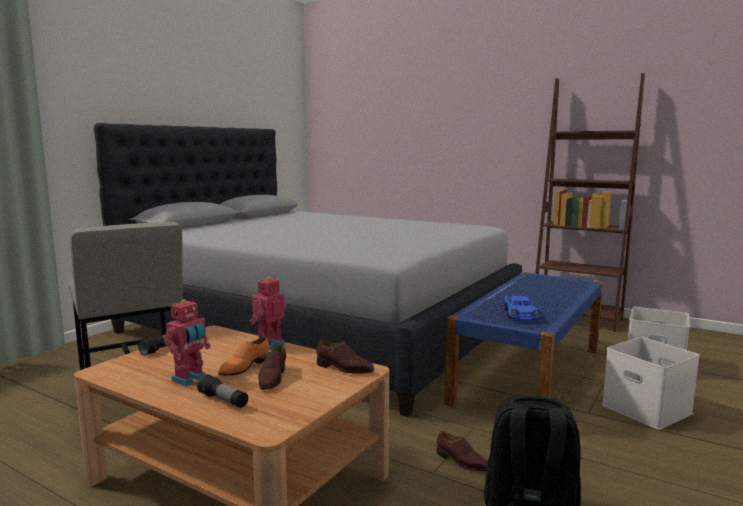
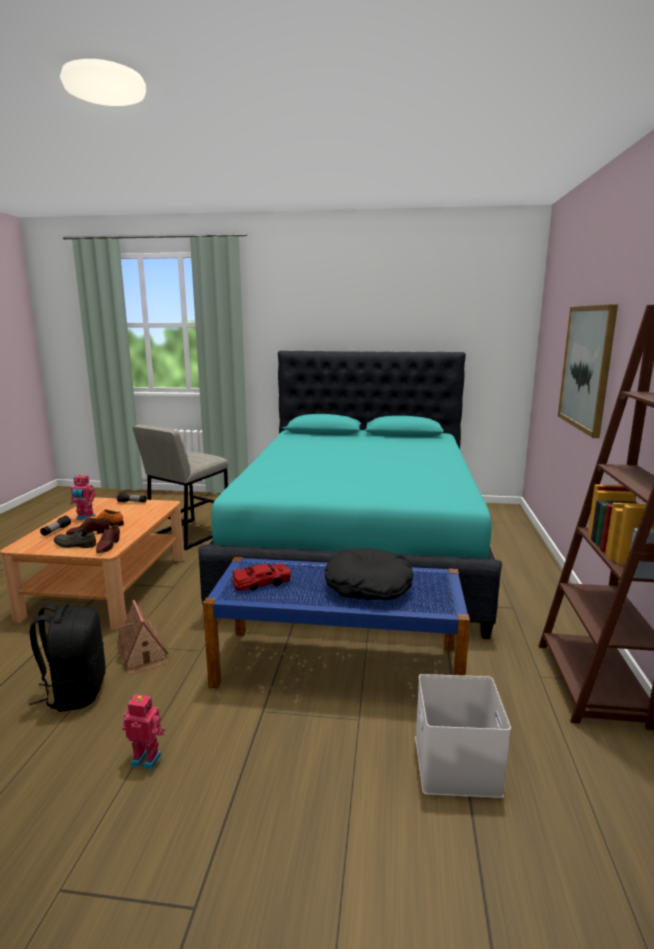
camera: 65 degrees right, 5 degrees up
(269, 344) = (147, 521): toy robot -> toy robot (147, 758)
(312, 387) = (76, 544): none -> grey shoe
(317, 329) = (359, 547): grey bed -> turquoise bed
(434, 131) = (586, 367): none -> picture
(462, 461) = (143, 654): brown shoe -> toy house
(519, 314) = (262, 583): blue toy car -> red toy car
(542, 291) = (369, 586): none -> black pillow
(648, 409) = (295, 756): white storage box -> none

